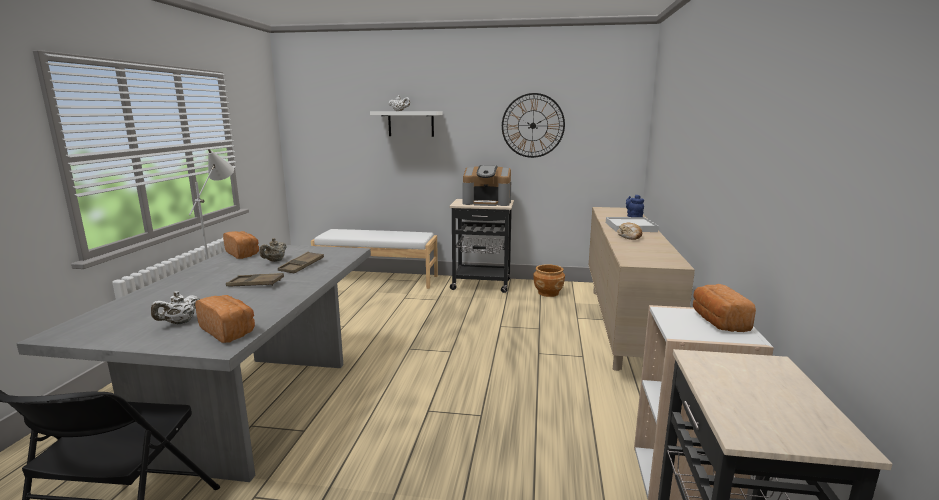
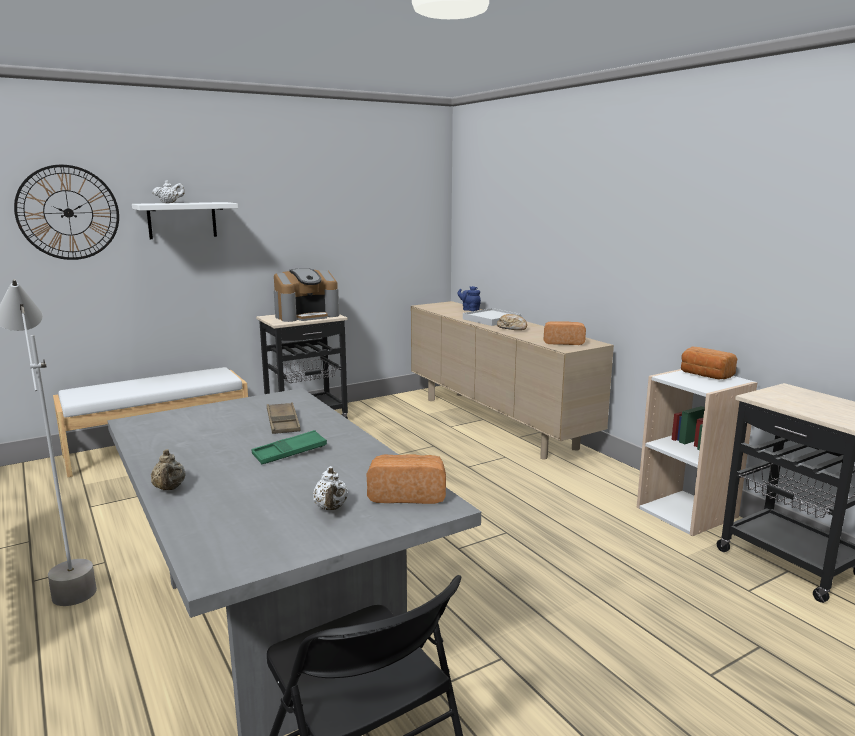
camera: 40 degrees left, 0 degrees up
(243, 254) = (156, 430): bread -> bread (563, 342)
(255, 284) = (289, 452): brown tray -> green tray
(275, 261) = (231, 427): beige teapot -> beige teapot (169, 488)
(533, 125) = (339, 217): wall clock -> wall clock (68, 213)
(548, 293) = (388, 411): brown planter -> none

